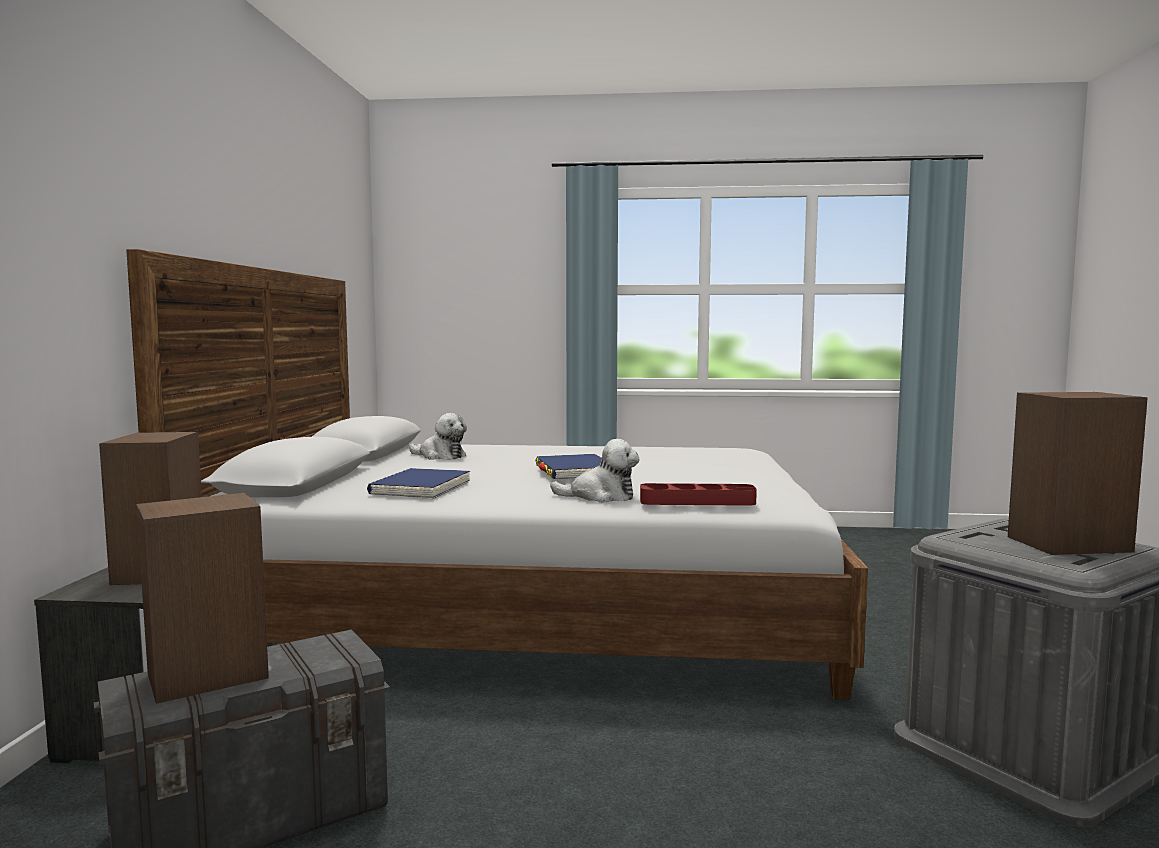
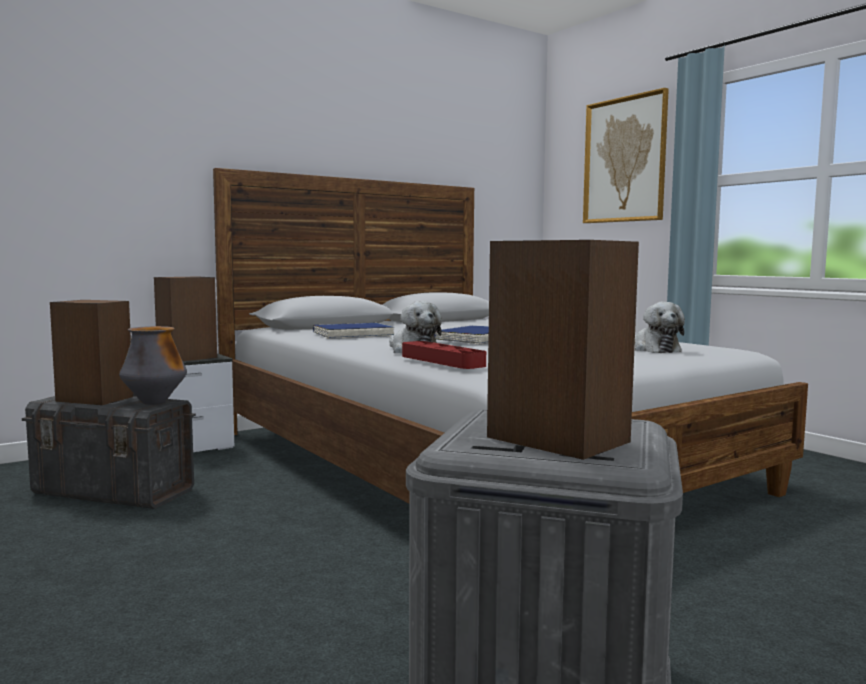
camera: 50 degrees right, 0 degrees up
(326, 647) = (154, 402): none -> vase
(440, 456) = (461, 325): plush toy -> plush toy (654, 349)
(494, 259) = (624, 160): none -> picture

